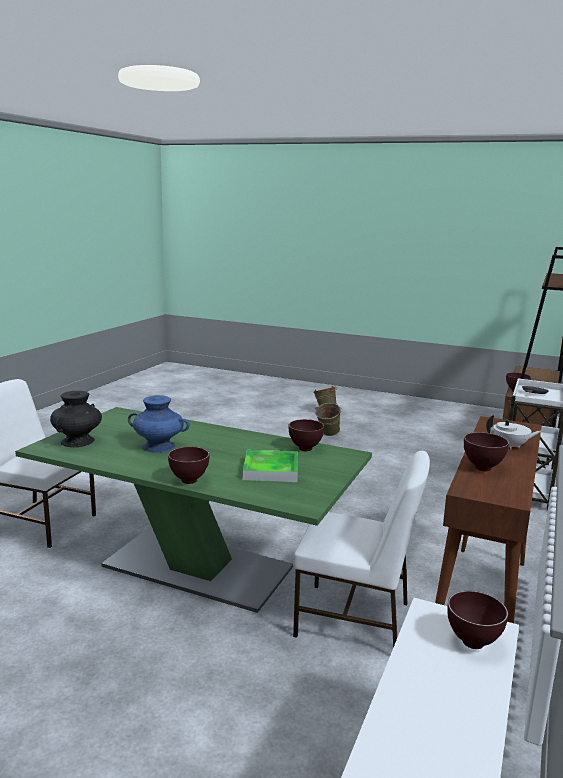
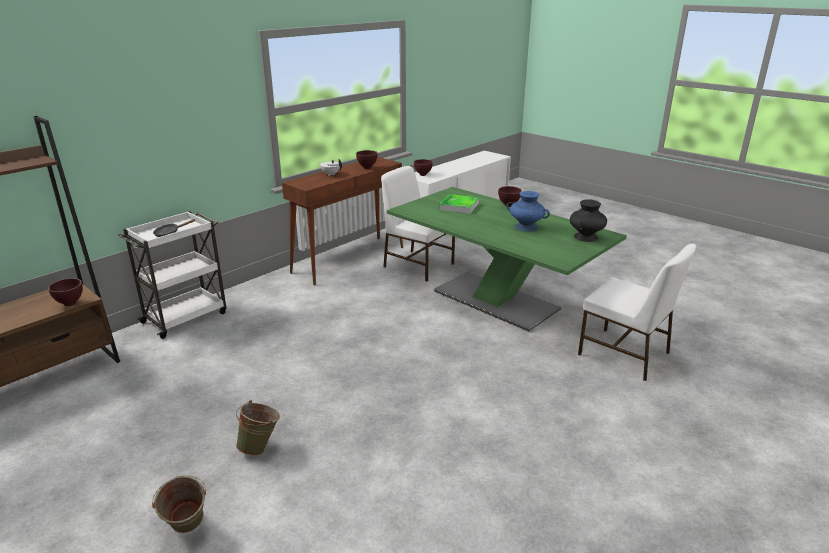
camera: 160 degrees left, 10 degrees up
(306, 449) = (427, 215): brown bowl -> none

